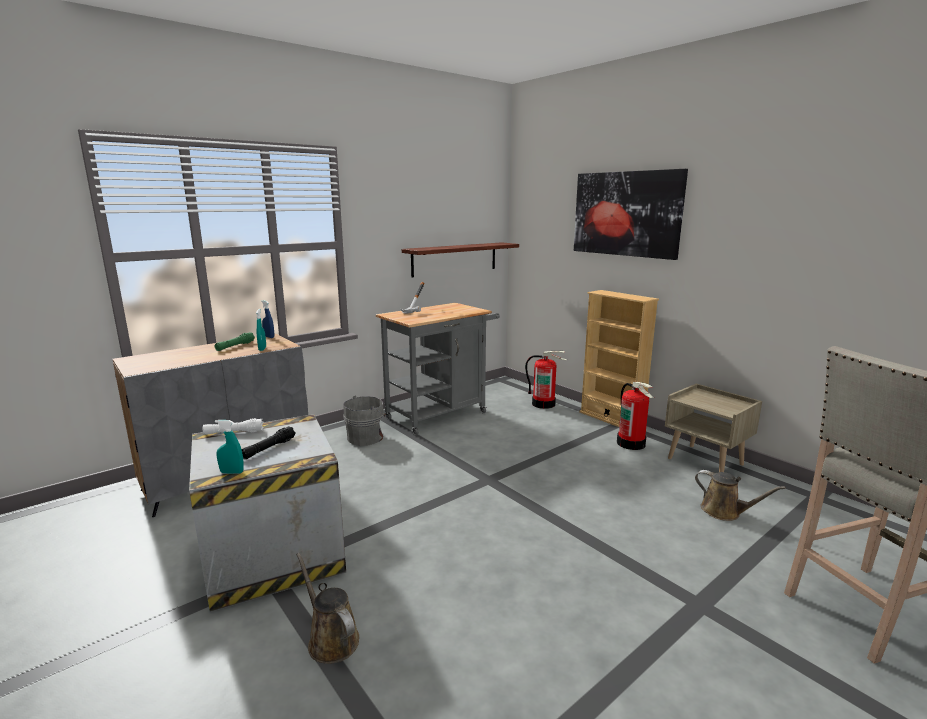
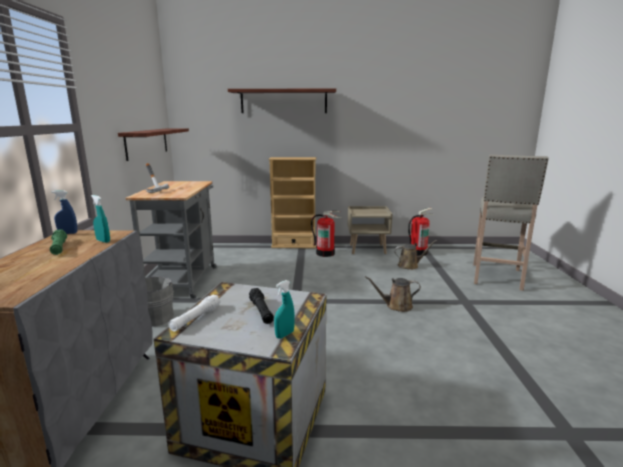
camera: 50 degrees left, 0 degrees up
(331, 639) = (391, 423): brown watering can -> brown watering can (396, 306)
(543, 404) = (242, 250): fire extinguisher -> fire extinguisher (417, 252)
(626, 214) = (283, 101): picture -> shelf

